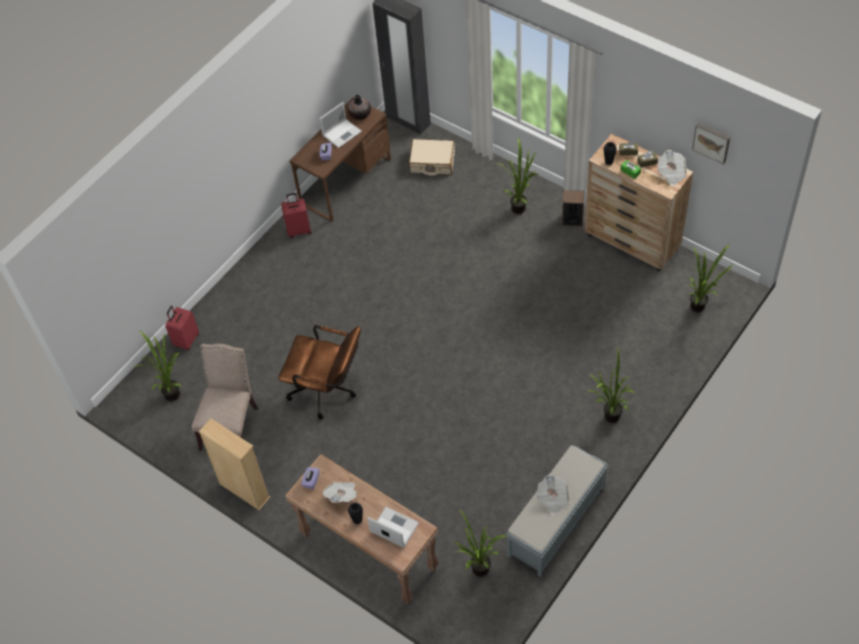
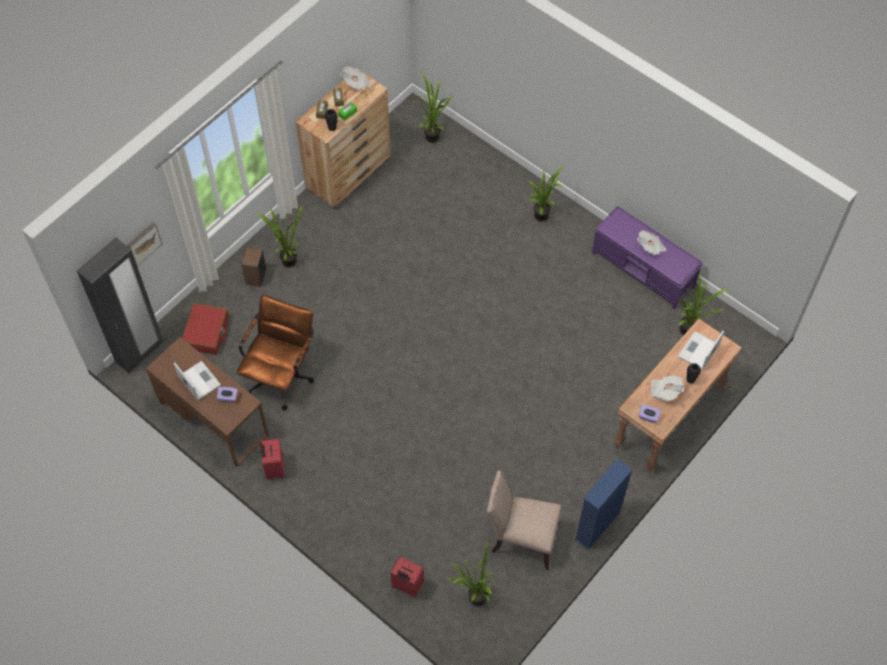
camera: 90 degrees left, 5 degrees up
(244, 490) = (597, 526): beige bookcase -> blue bookcase
(328, 391) = (488, 446): brown office chair -> brown office chair (281, 374)
(360, 115) = (175, 361): vase -> none
(432, 162) = (206, 333): beige suitcase -> red suitcase
(555, 522) = (643, 270): grey bench -> purple bench
(572, 219) = (312, 219): speaker -> speaker (256, 277)
(712, 142) = (361, 28): picture -> picture (143, 243)

